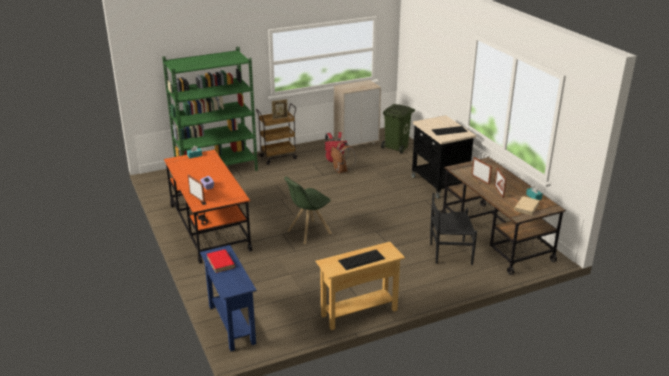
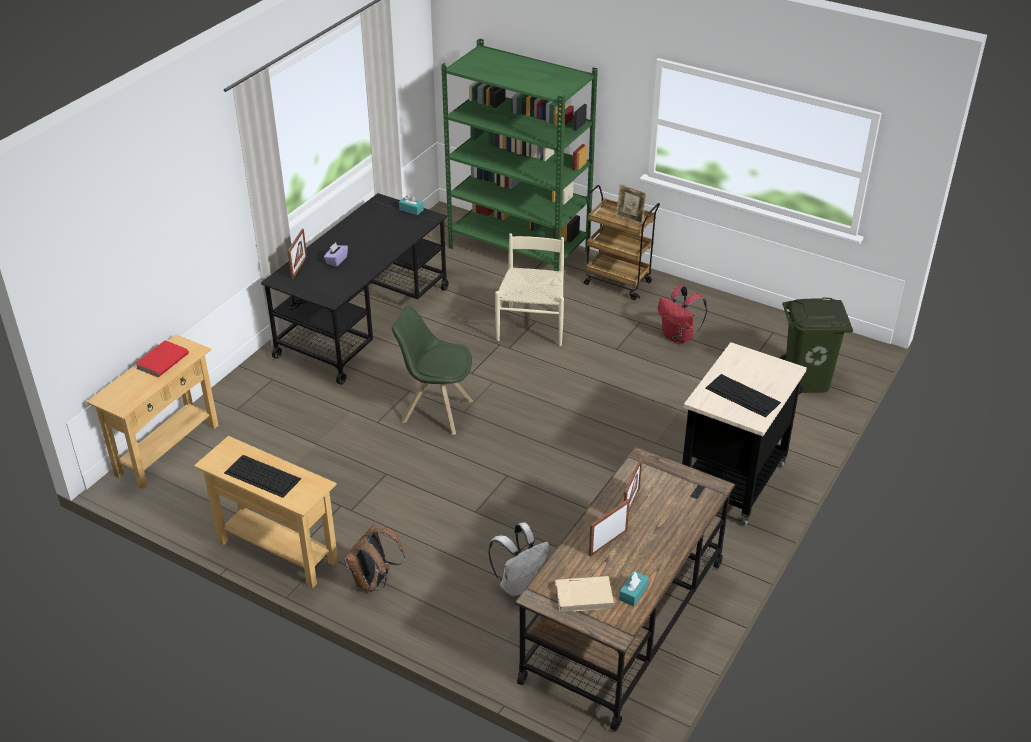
camera: 55 degrees right, 10 degrees up
(209, 228) = (363, 322): orange desk -> black desk
(231, 324) = (167, 450): blue console table -> beige console table
(280, 187) = (532, 327): none -> beige chair
(341, 170) = (651, 360): brown backpack -> brown backpack (374, 582)
(356, 143) = (765, 332): beige cabinet -> none
(450, 253) = (519, 584): black chair -> white backpack

